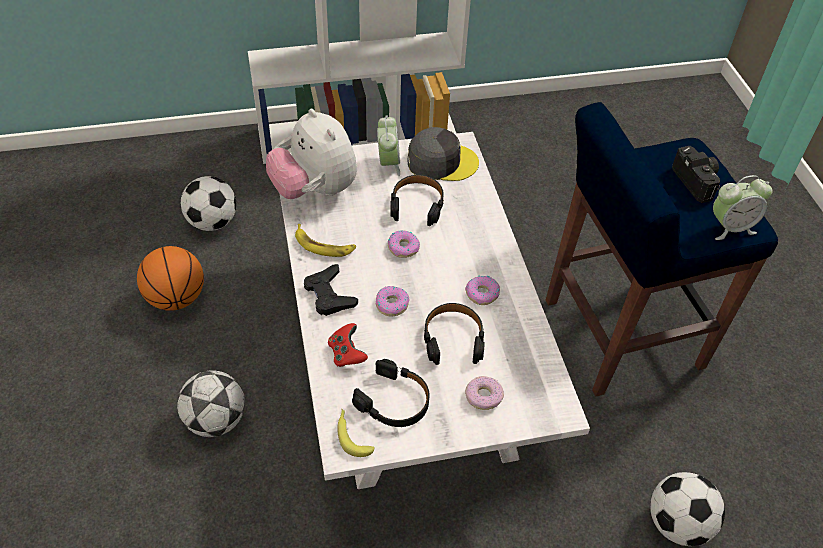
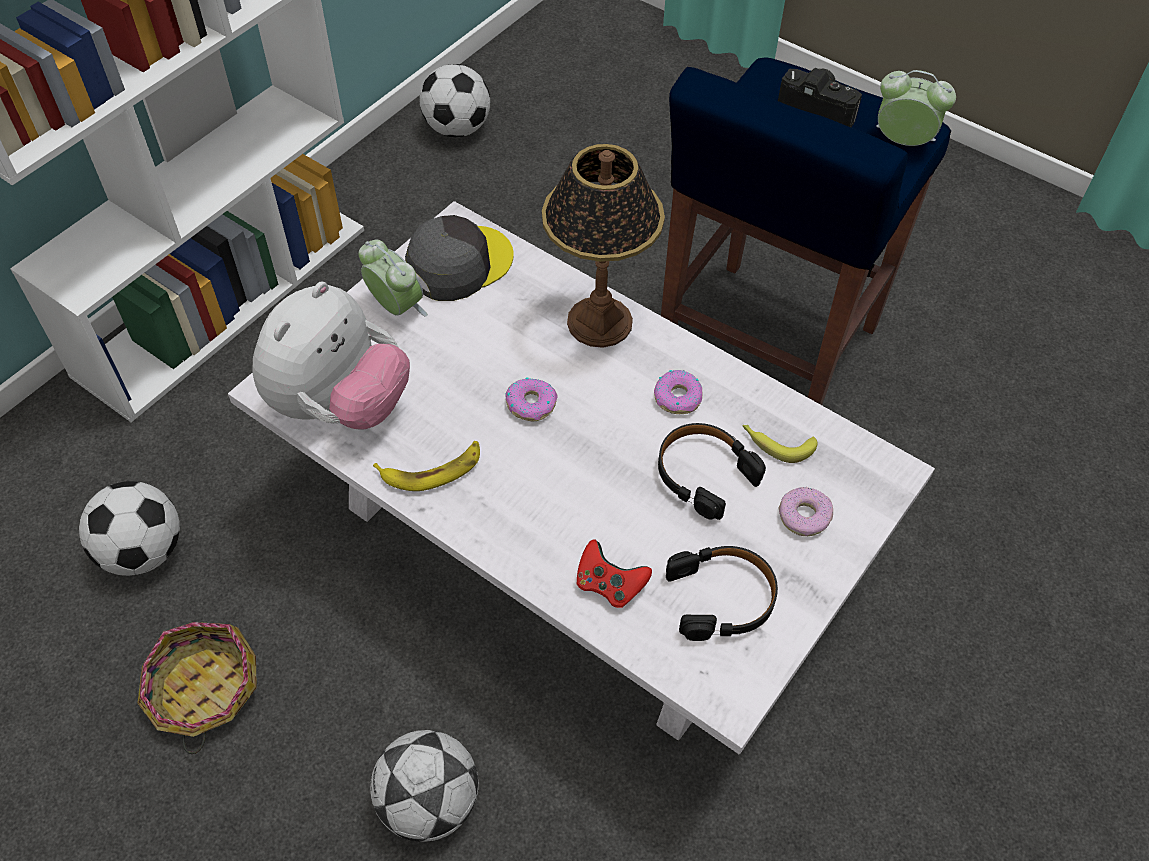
camera: 40 degrees left, 5 degrees up
(176, 298) = (203, 691): basketball -> basket
(315, 190) = (340, 405): plush toy -> plush toy turned 75 degrees counterclockwise
(329, 295) = (509, 528): black game controller -> none
(352, 435) = (721, 676): banana -> banana (776, 444)
(391, 304) = (594, 484): donut -> none
(417, 204) = (489, 338): black headphones -> none
(481, 232) = (598, 322): none -> table lamp
(677, 524) = (1002, 511): football -> football (457, 129)
(730, 227) = (902, 142): alarm clock -> alarm clock turned 105 degrees counterclockwise

